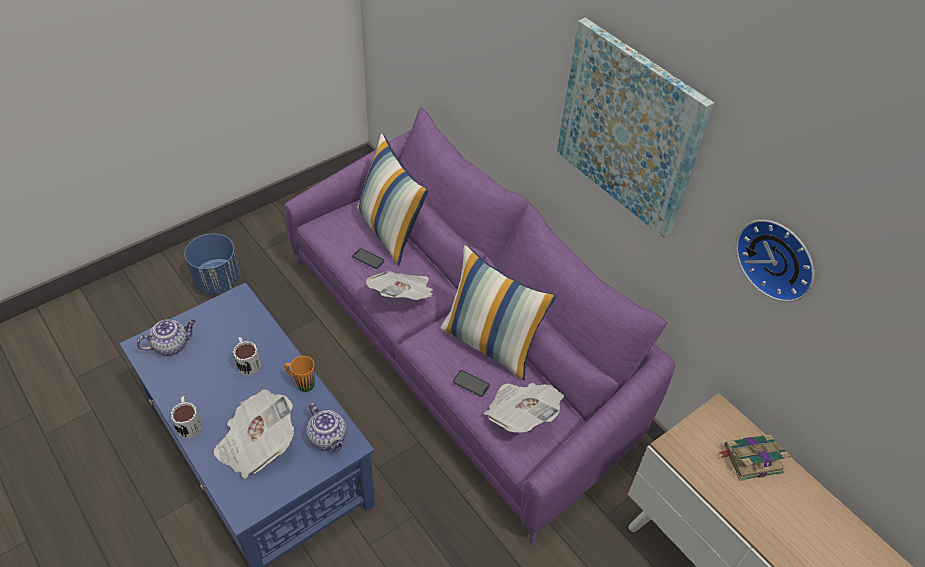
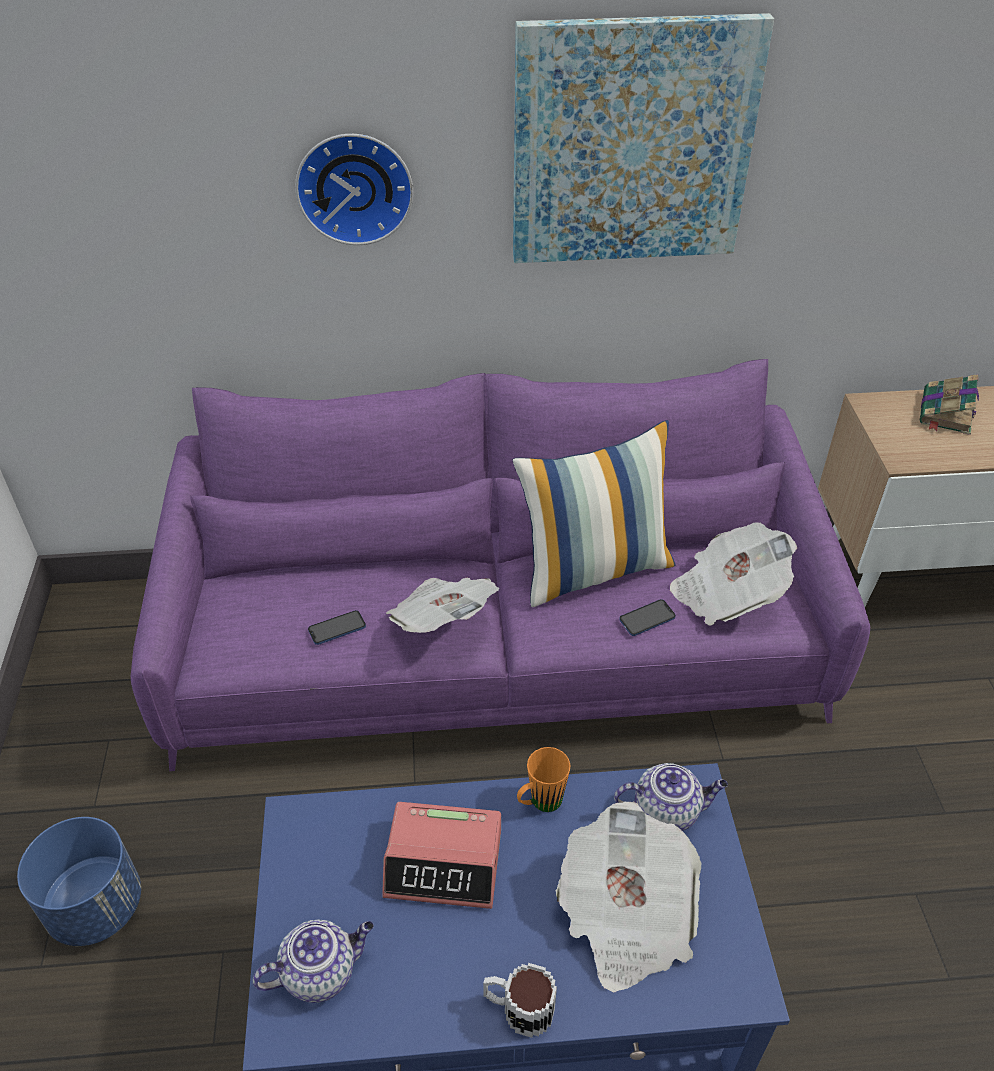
camera: 55 degrees left, 5 degrees down
(172, 345) = (320, 971): teapot -> teapot turned 60 degrees clockwise
(247, 362) = (444, 863): mug -> alarm clock
(391, 231) = (305, 579): pillow -> none
(778, 257) = (896, 159): wall clock -> wall clock (354, 186)

